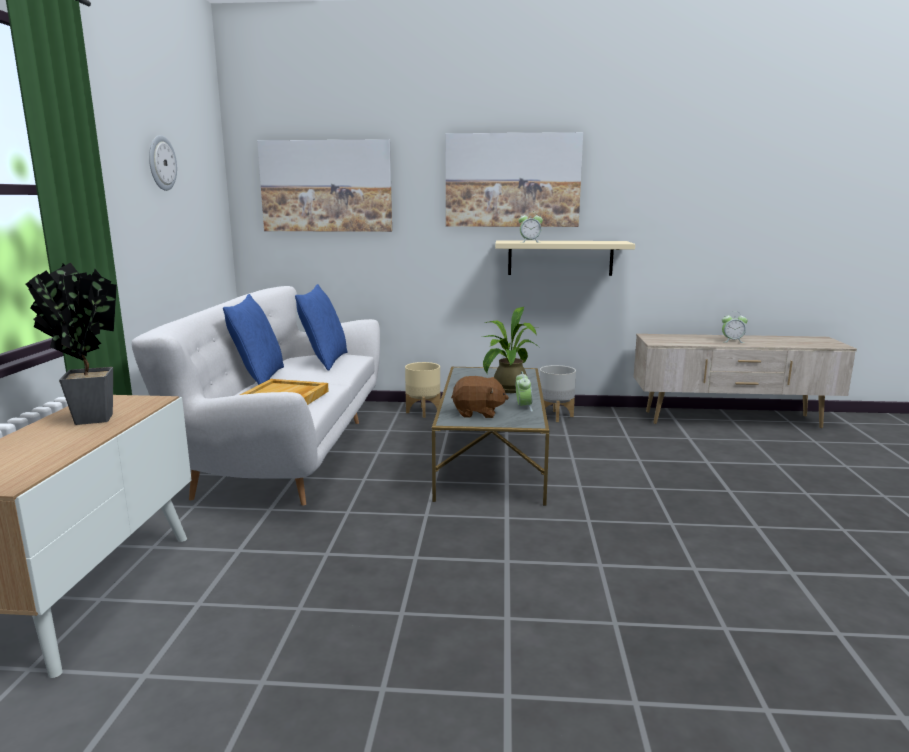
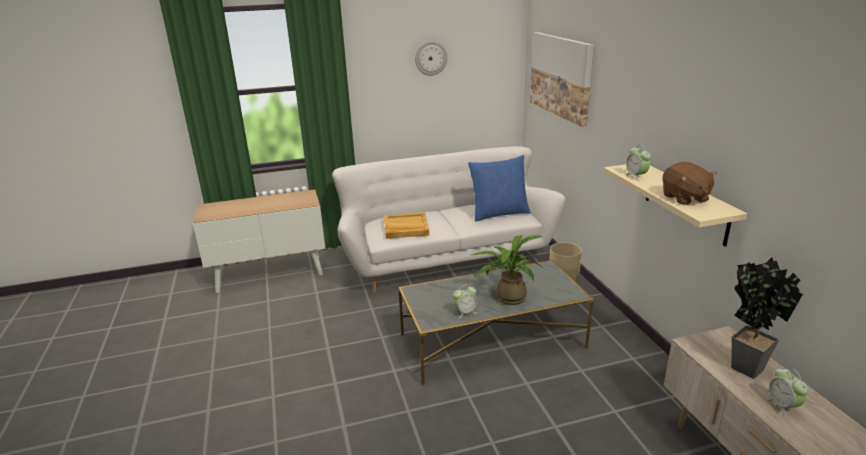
camera: 70 degrees right, 10 degrees up
(88, 418) = (279, 201): potted plant -> potted plant (743, 365)
(258, 378) = (445, 208): blue pillow -> none
(478, 413) = (437, 297): brown plush toy -> brown plush toy (684, 198)
(512, 180) = (662, 105): picture -> none
(556, 416) = (628, 355): grey planter -> none

